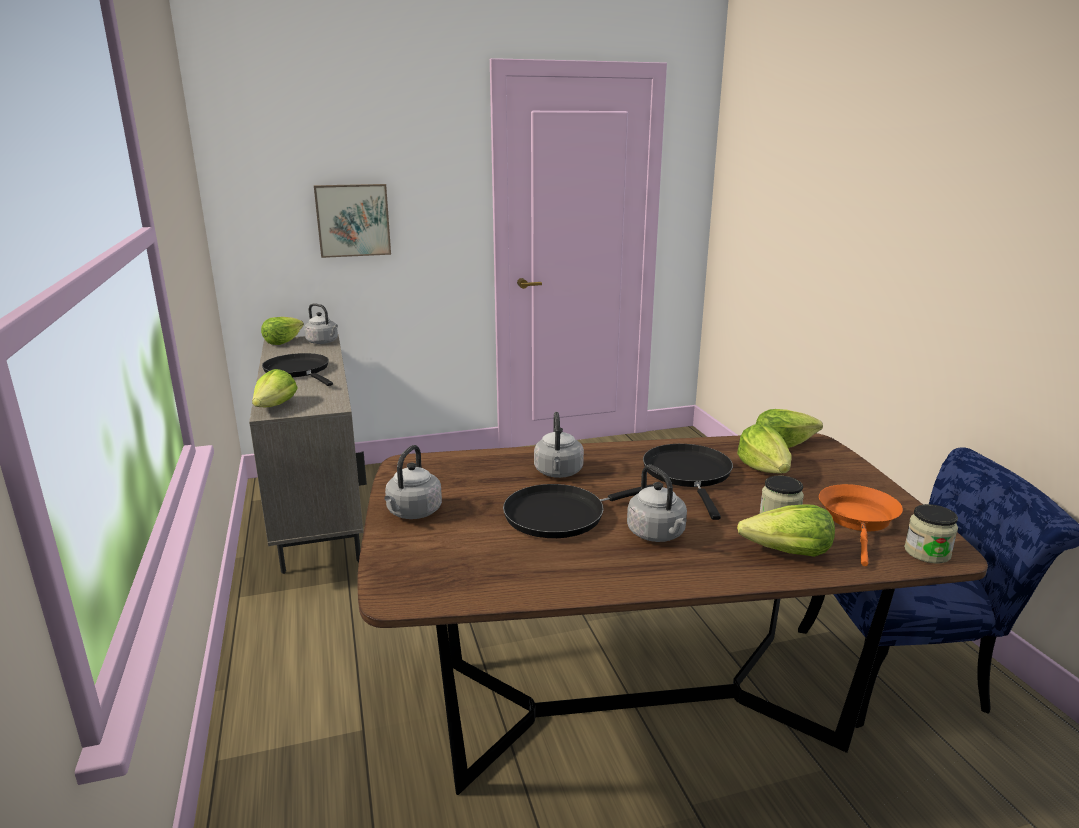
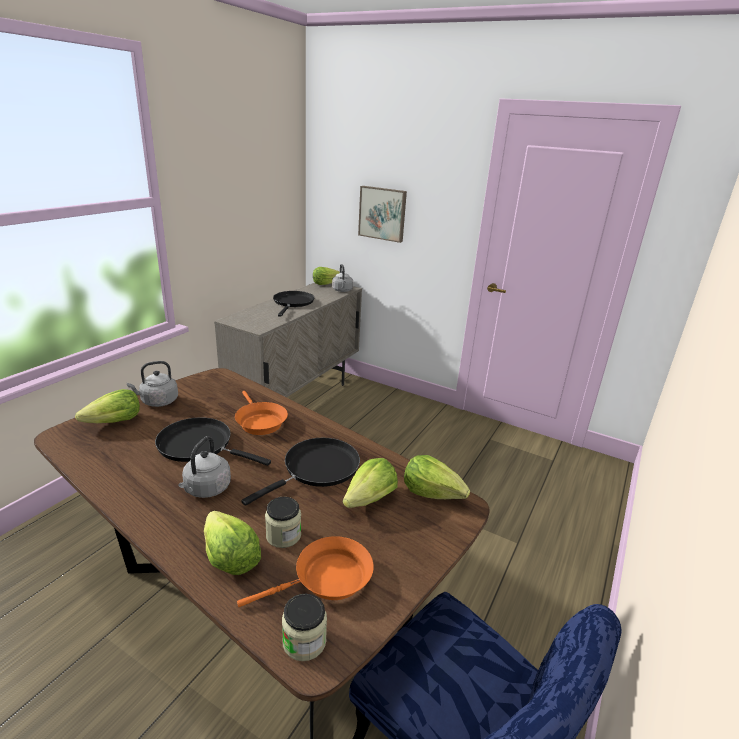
camera: 45 degrees right, 5 degrees up
(275, 407) = (239, 318): lettuce -> lettuce (114, 422)
(558, 473) = (259, 422): grey kettle -> orange frying pan

